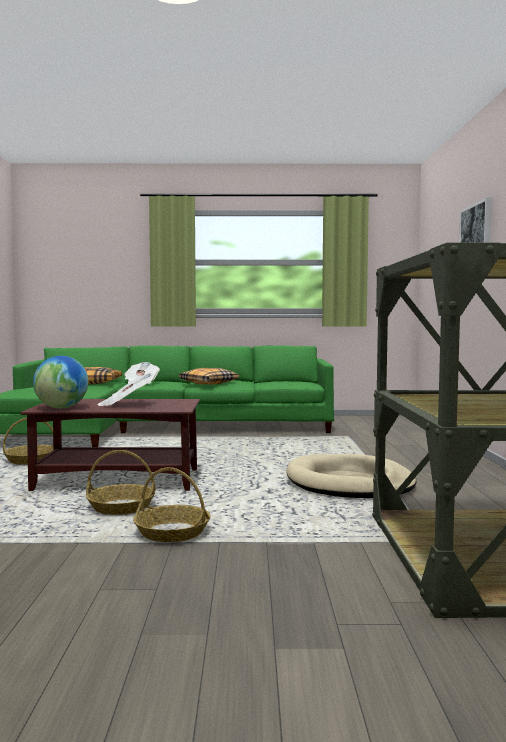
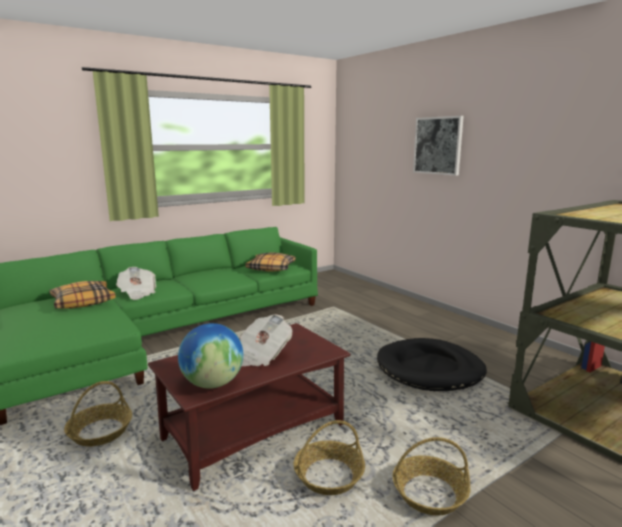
camera: 35 degrees left, 10 degrees up
(208, 383) = (205, 279): pillow -> pillow (271, 268)
(349, 483) = (430, 369): beige dog bed -> black dog bed

